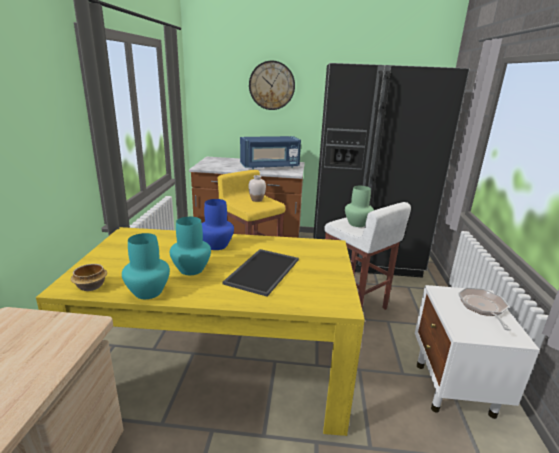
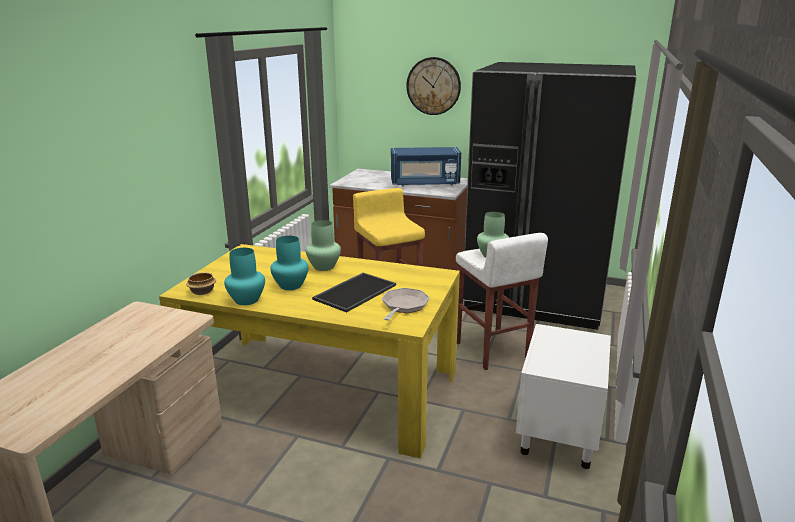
camera: 15 degrees right, 0 degrees up
(216, 246) = (323, 267): blue vase -> green vase
(256, 200) = (394, 223): white vase -> none
(483, 308) = (582, 349): frying pan -> frying pan (403, 306)

